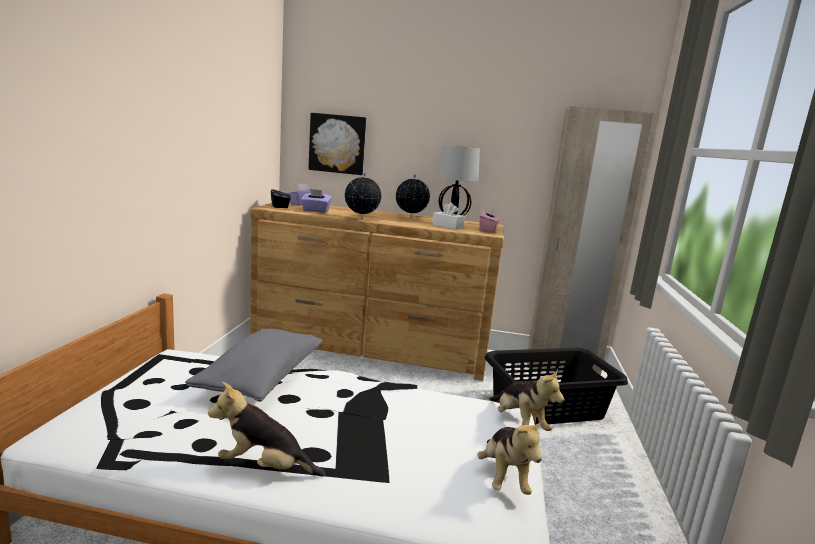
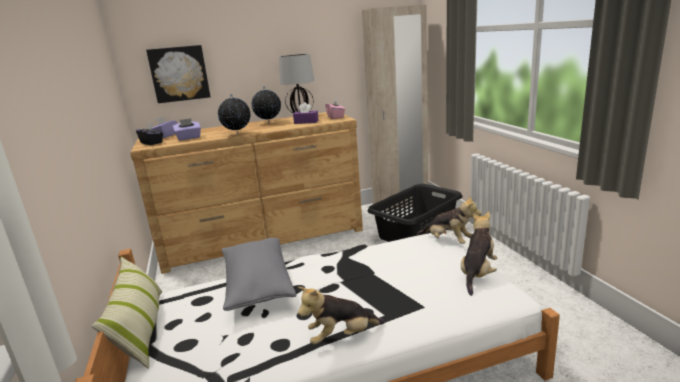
camera: 25 degrees left, 5 degrees up
(127, 373) = (141, 329): none -> pillow
(447, 226) = (306, 122): white tissue box -> purple tissue box
(504, 477) = (477, 274): plush toy -> plush toy turned 120 degrees counterclockwise

